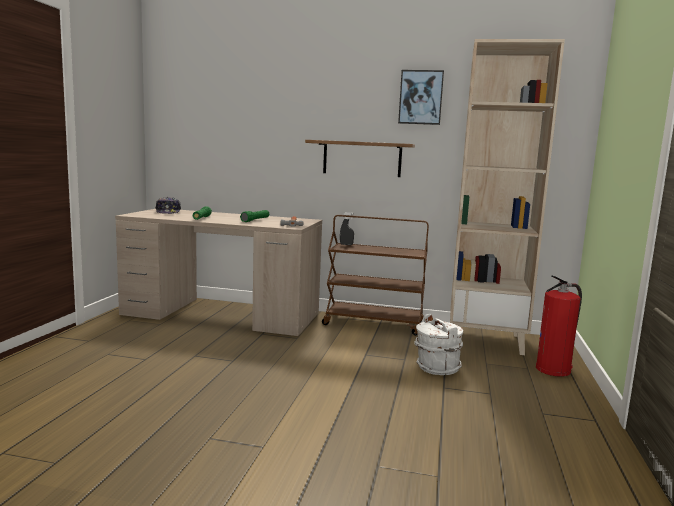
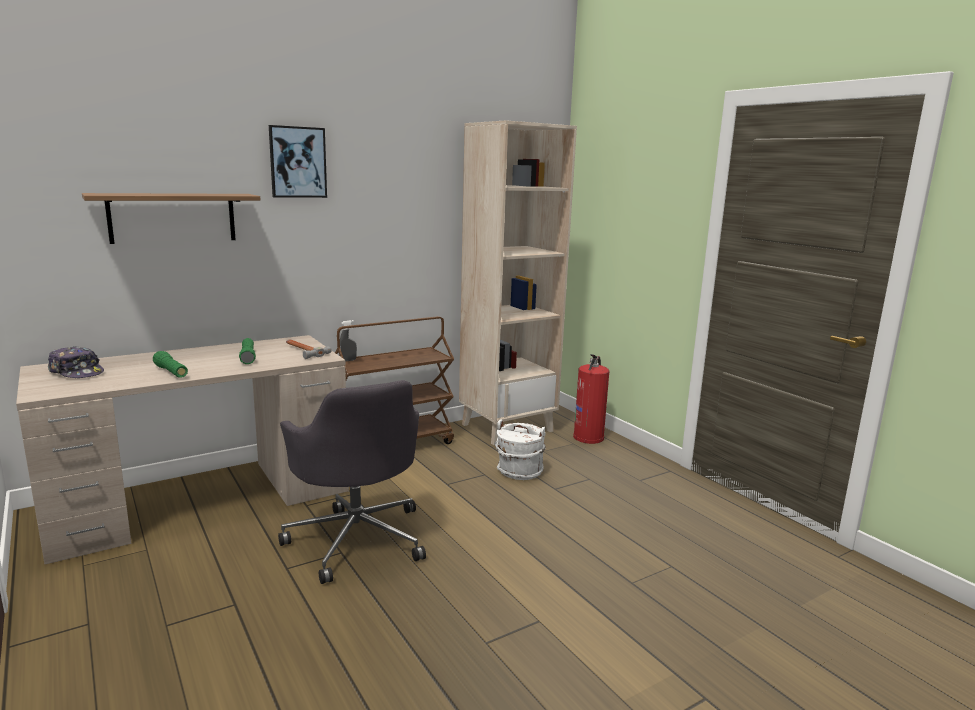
camera: 45 degrees left, 5 degrees up
(254, 358) = (357, 538): none -> grey office chair
(362, 158) = (350, 250): shelf -> shelf (172, 217)
(421, 97) = (412, 172): picture -> picture (297, 162)

